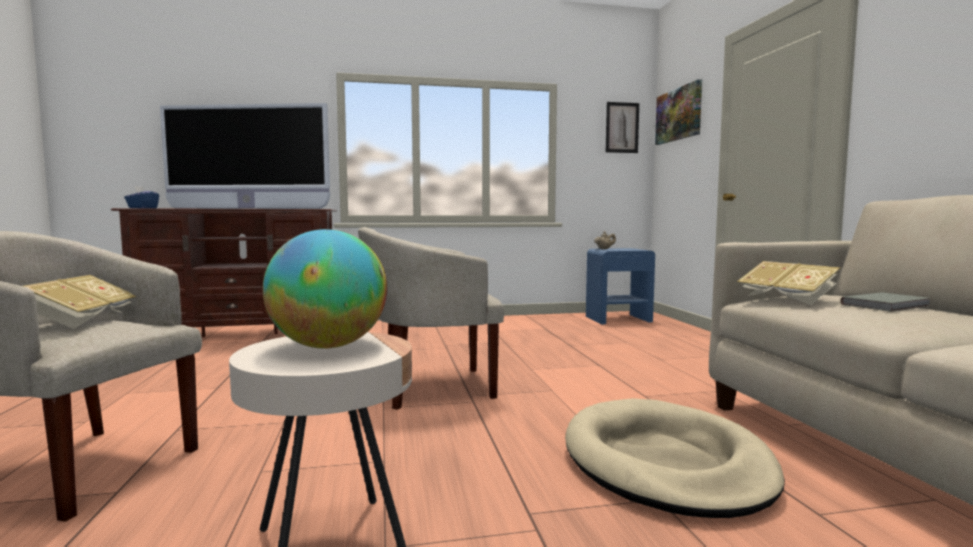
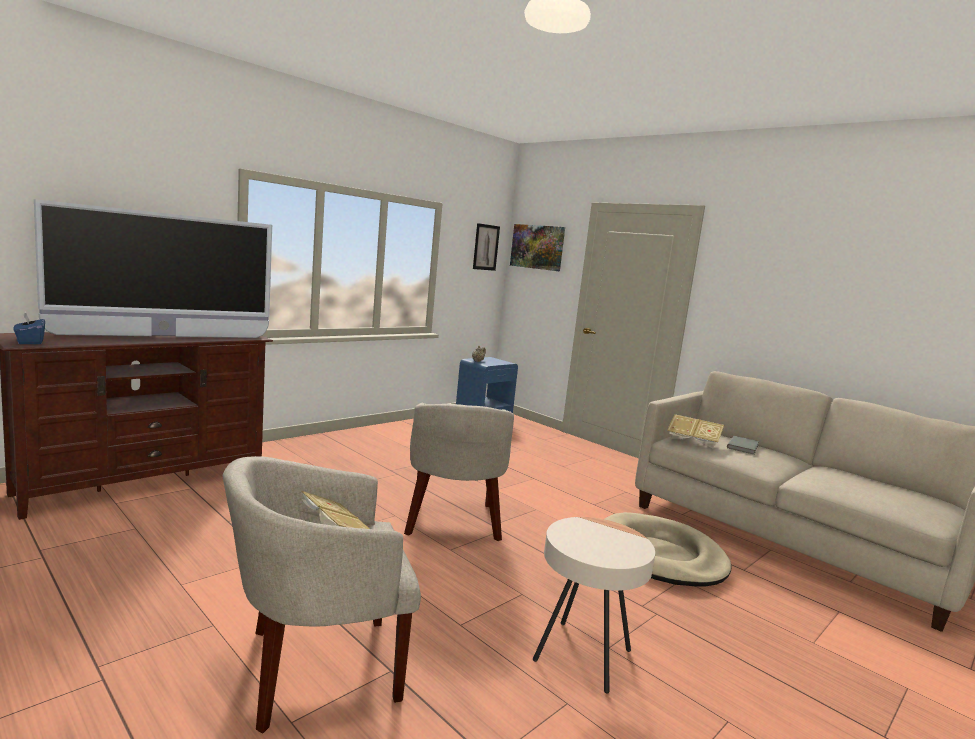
camera: 35 degrees left, 5 degrees up
(329, 346) = (596, 537): globe -> none
(431, 387) = (452, 521): beige armchair -> beige armchair turned 45 degrees counterclockwise

